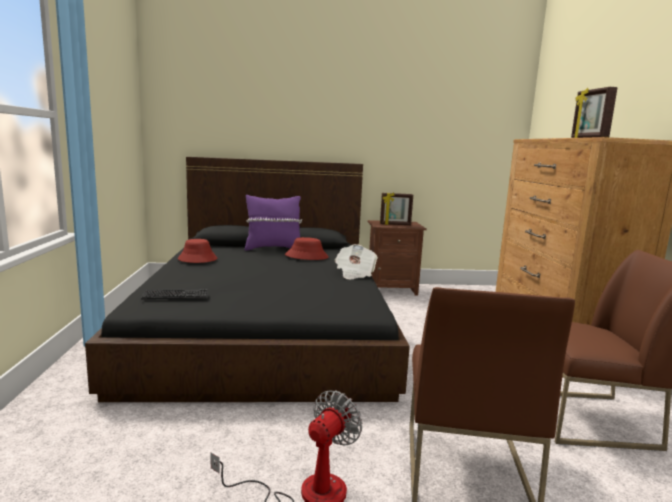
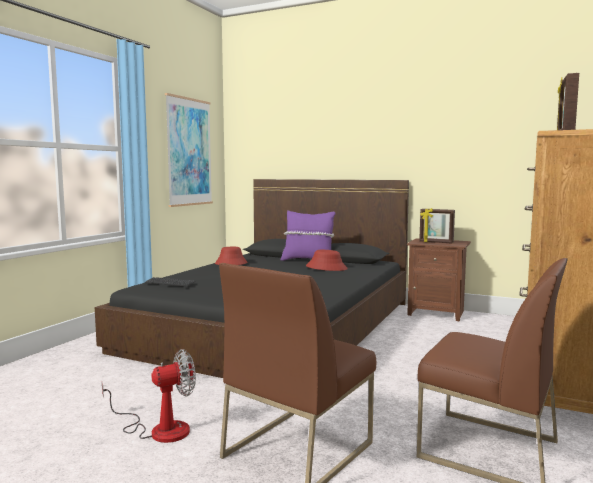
camera: 30 degrees right, 5 degrees down
(115, 121) = (189, 152): none -> picture
(354, 273) = (344, 282): newspaper -> none

